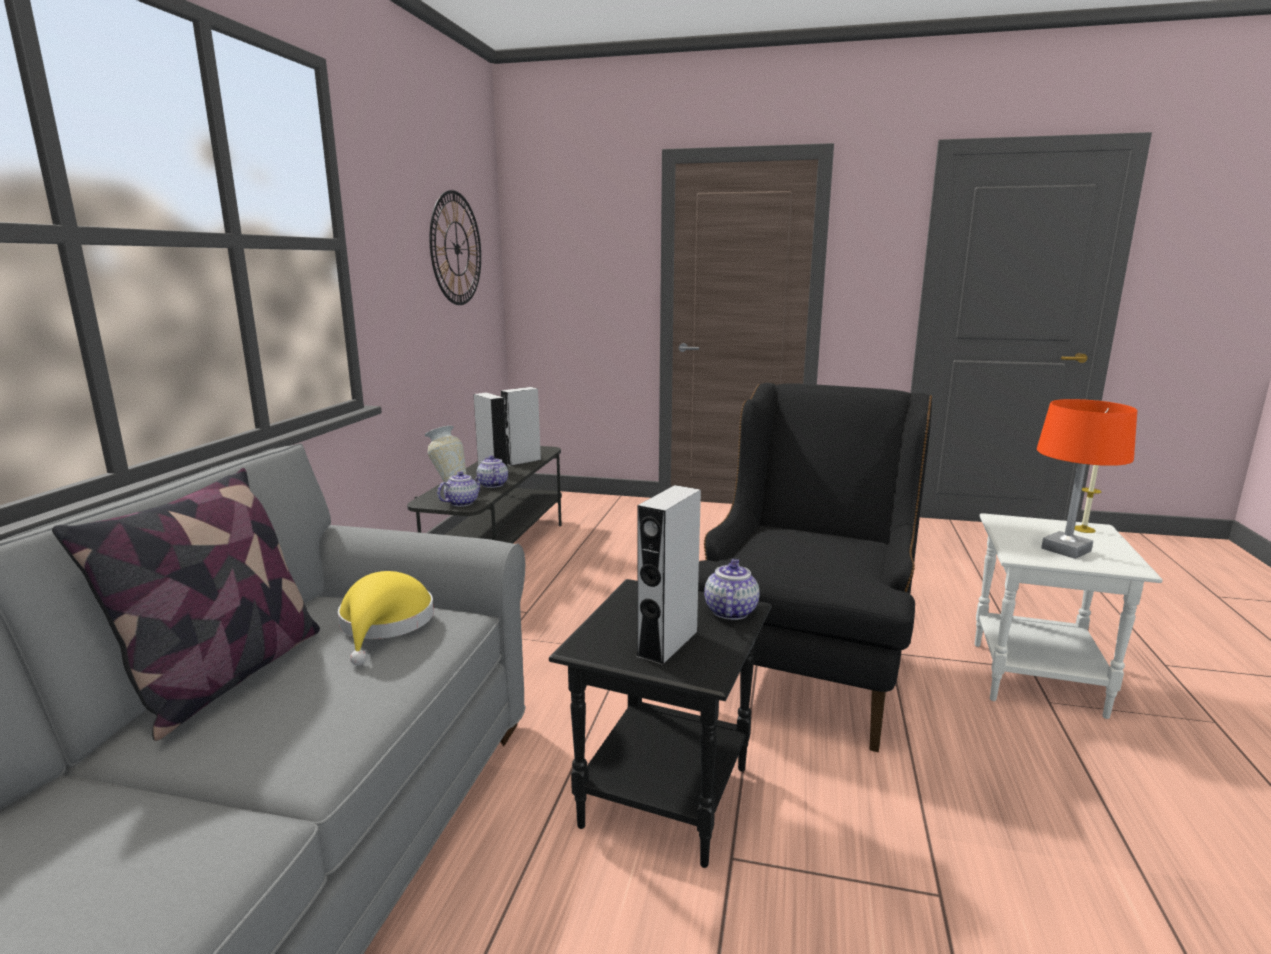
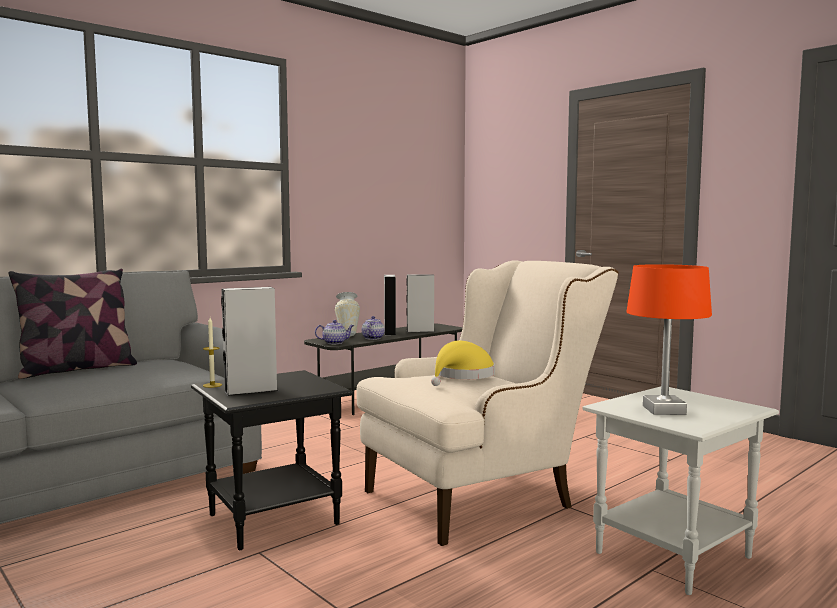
camera: 35 degrees right, 10 degrees down
(385, 625) = (165, 367): yellow hat -> yellow hat (462, 376)
(456, 249) = (405, 175): wall clock -> none
(730, 611) = (318, 388): teapot -> none
(805, 665) = (483, 494): black armchair -> beige armchair
(1083, 529) = (731, 405): candle -> candle (212, 385)

